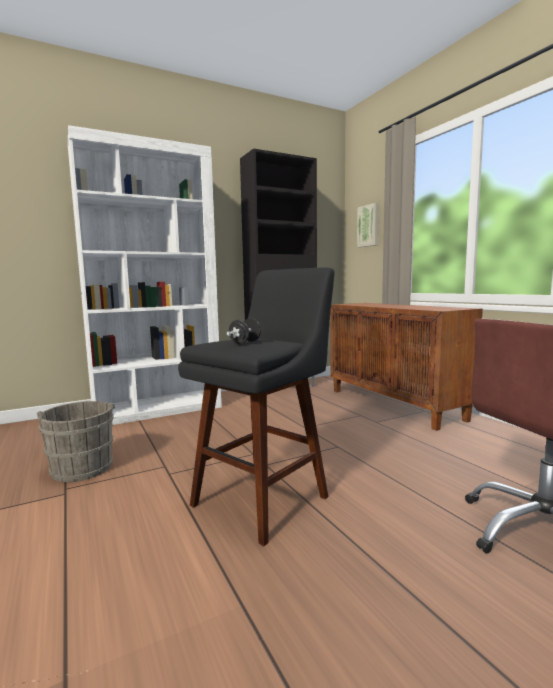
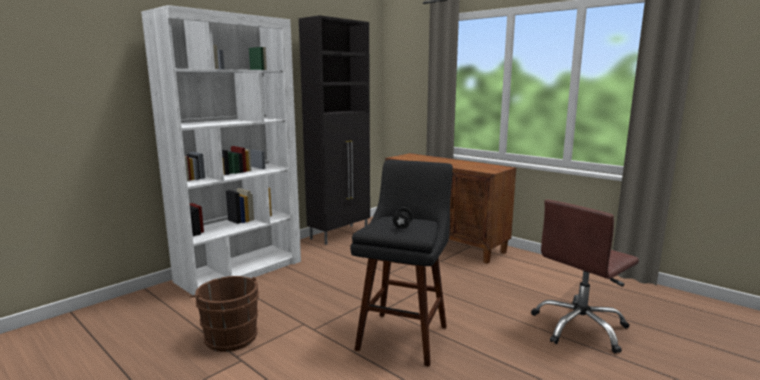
camera: 20 degrees left, 5 degrees up
(82, 467) = (230, 336): grey bucket -> brown bucket
(369, 226) = (409, 82): picture -> none

